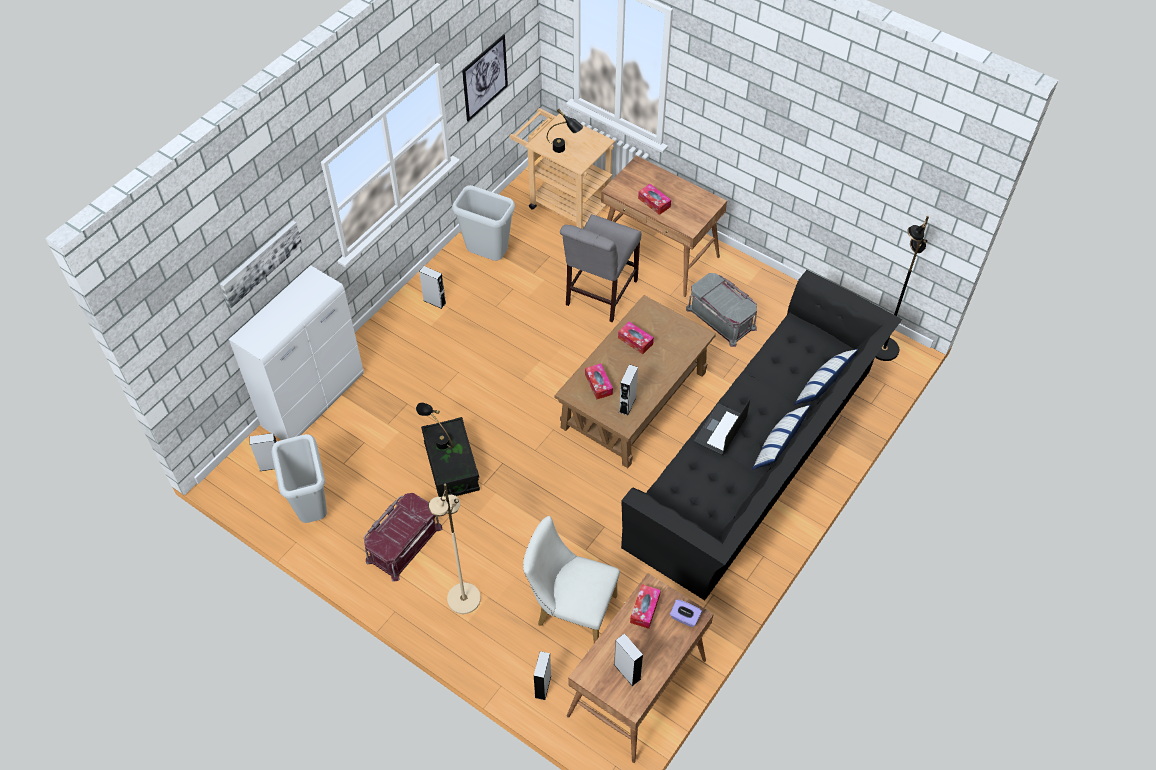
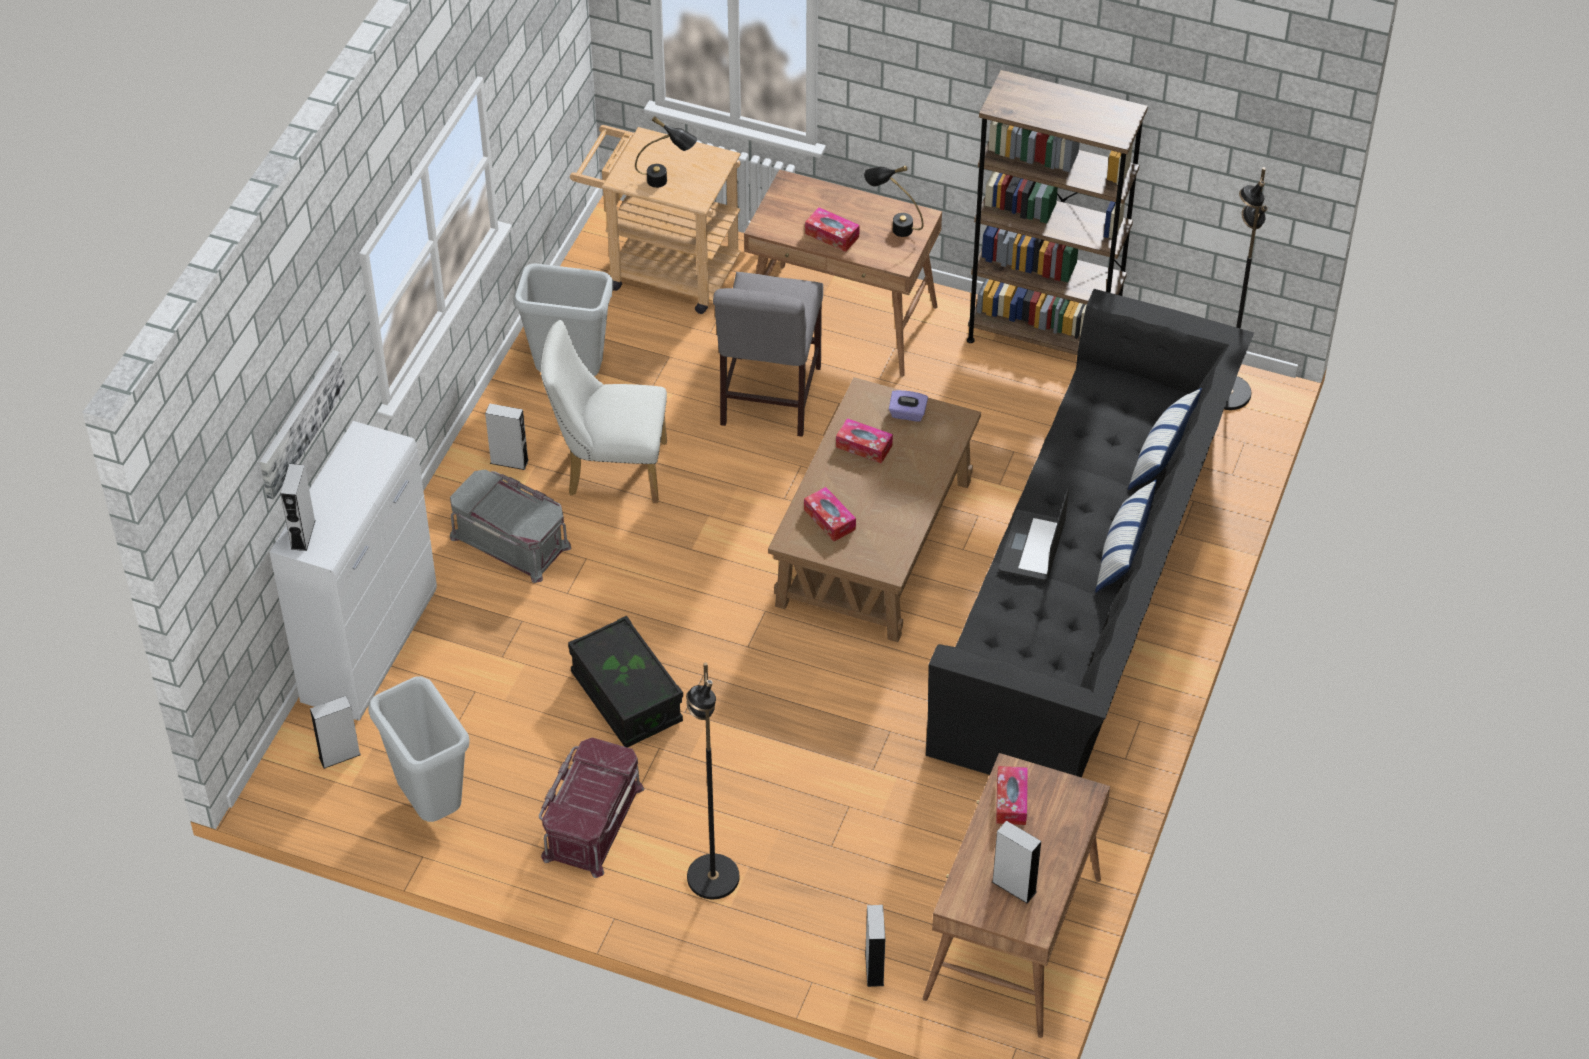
camera: 15 degrees left, 5 degrees down
(437, 439) = (600, 656): black table lamp -> black table lamp (893, 226)
(463, 598) = (712, 878): beige floor lamp -> black floor lamp
(485, 78) = (531, 89): picture -> none
(571, 609) = (879, 856): white chair -> white chair (609, 469)
(627, 404) = (883, 539): grey speaker -> grey speaker (303, 534)
(684, 618) = (1071, 799): purple tissue box -> purple tissue box (907, 414)
(721, 318) = (969, 396): grey storage box -> grey storage box (511, 540)
(778, 290) = (1042, 338): none -> brown bookcase

